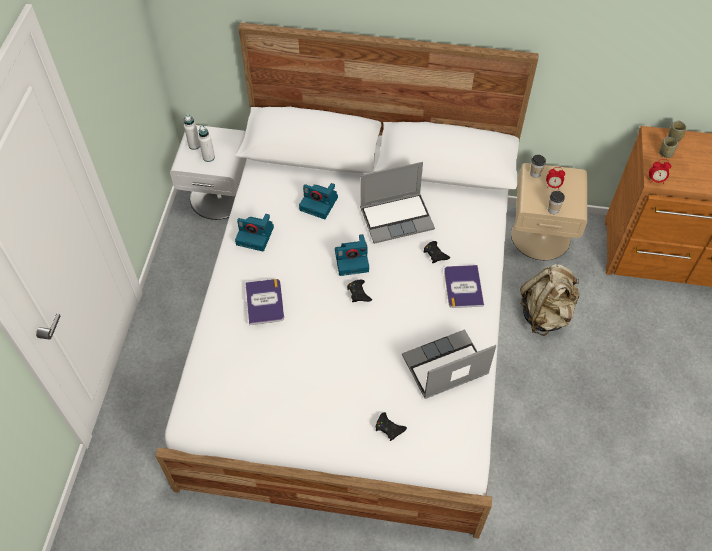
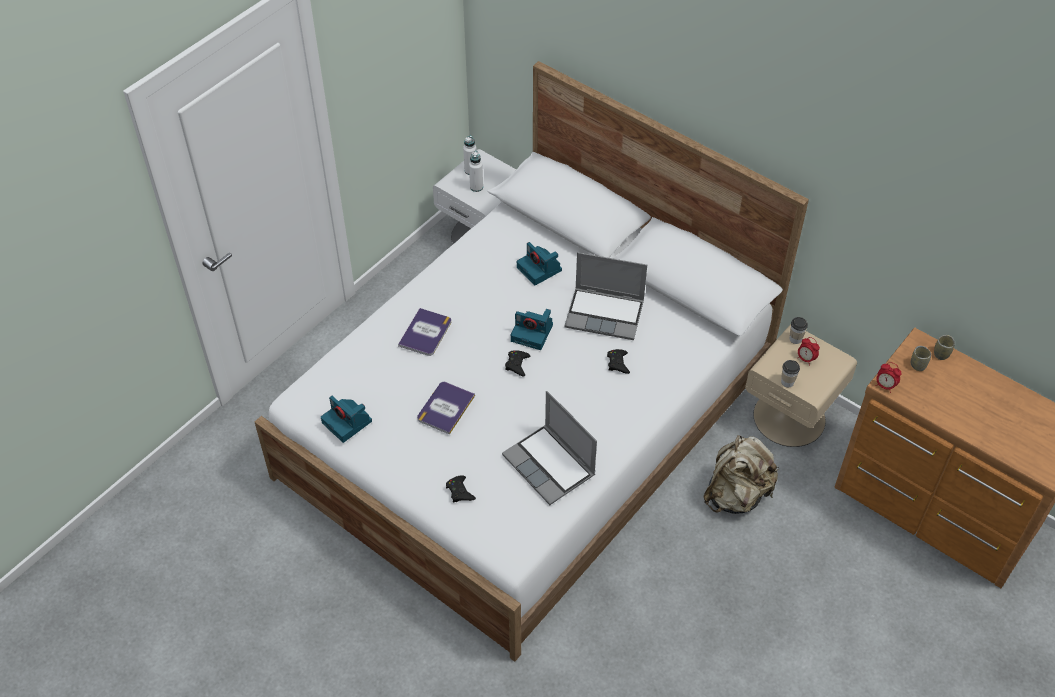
camera: 30 degrees right, 5 degrees down
(256, 235) = (460, 272): camera -> camera (348, 422)
(444, 367) = (550, 466): laptop -> laptop turned 135 degrees counterclockwise
(463, 287) = (622, 405): book -> book (445, 408)

